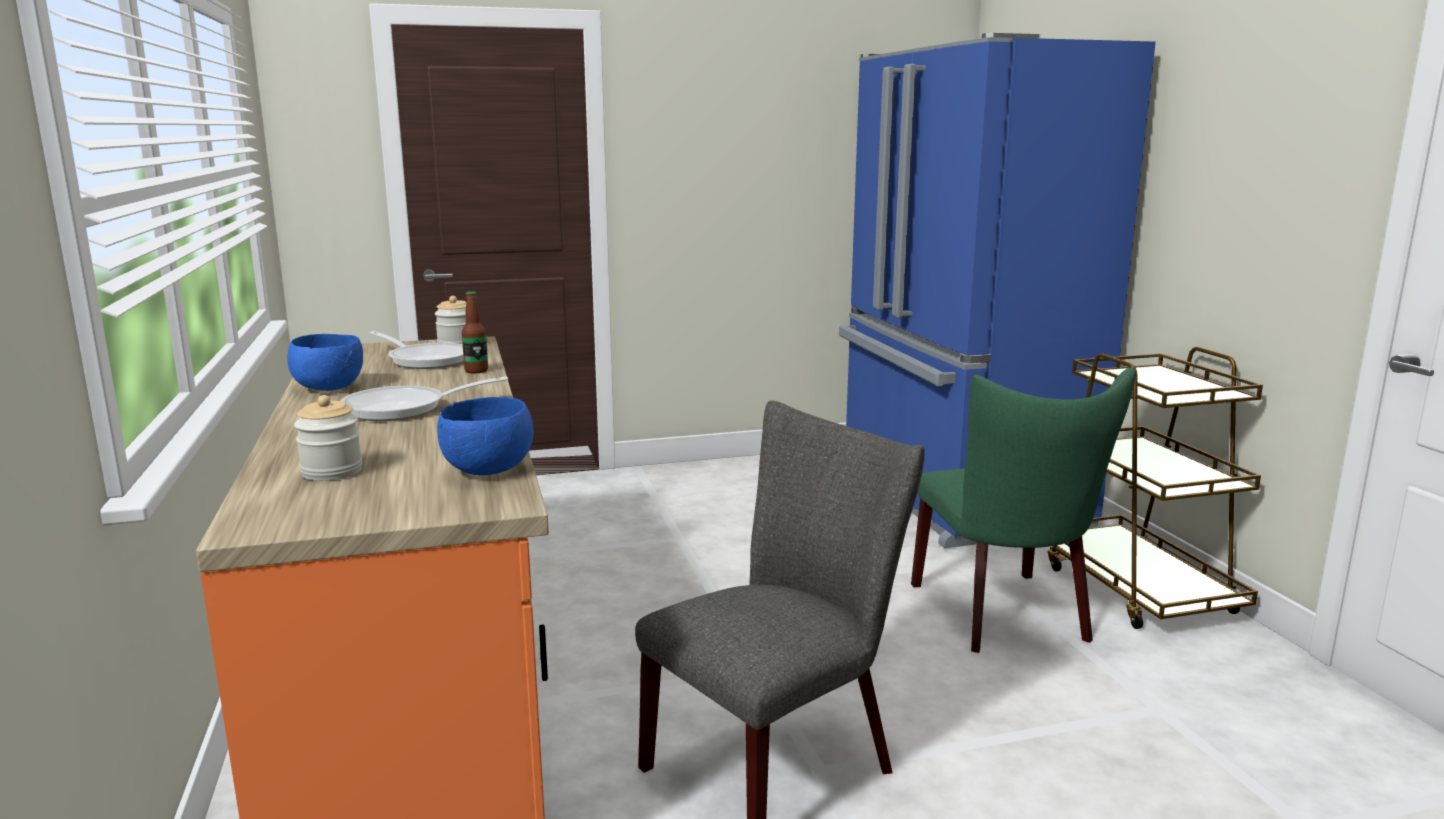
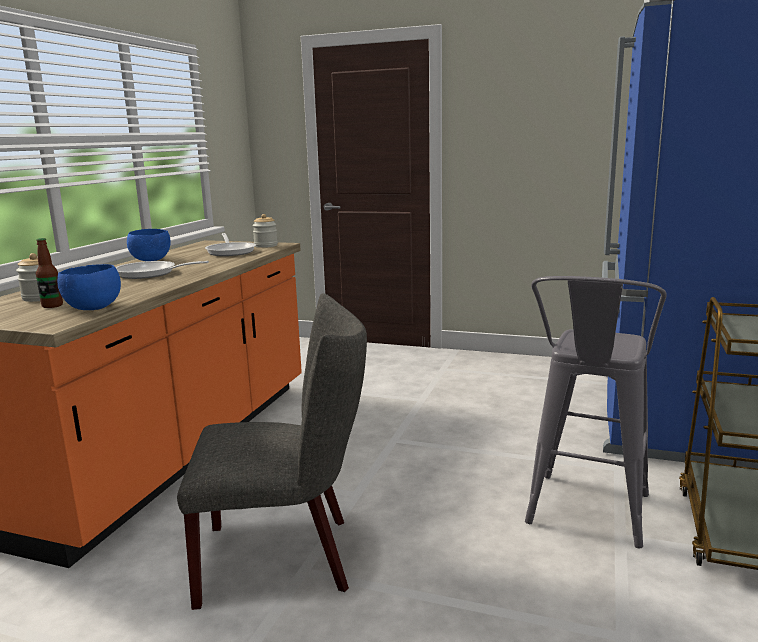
camera: 35 degrees right, 0 degrees up
(476, 371) = (236, 259): bottle -> bottle (52, 305)
(1005, 616) = (585, 517): green chair -> grey stool

